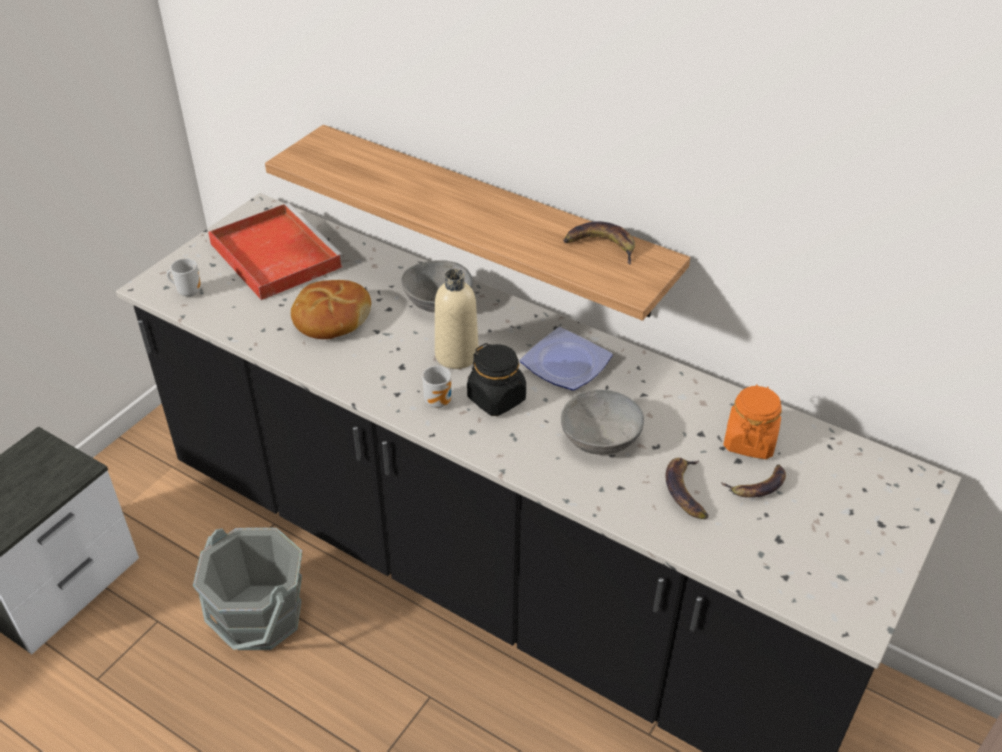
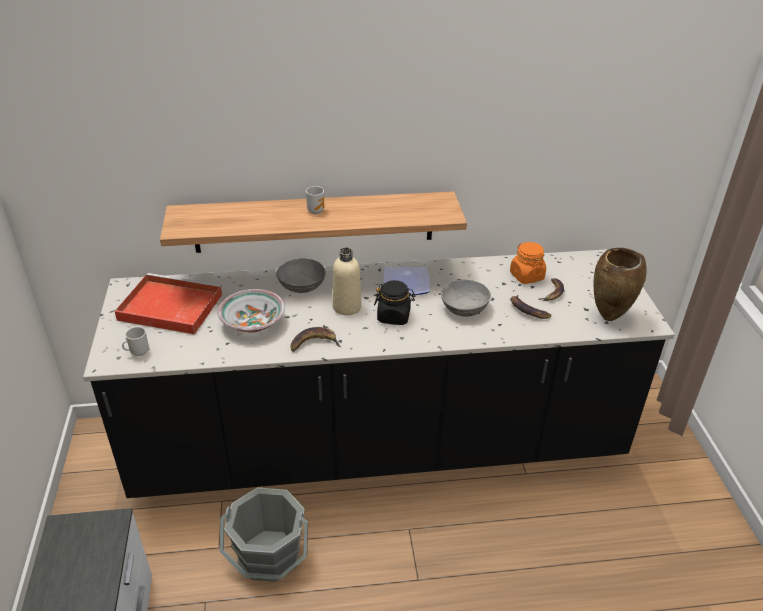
camera: 40 degrees left, 5 degrees down
(331, 319) = (252, 323): bread -> bowl
(440, 401) = (367, 332): mug -> mug (316, 211)
(602, 246) = (409, 203): banana -> banana (314, 343)
(797, 573) = (608, 318): none -> brown vase

